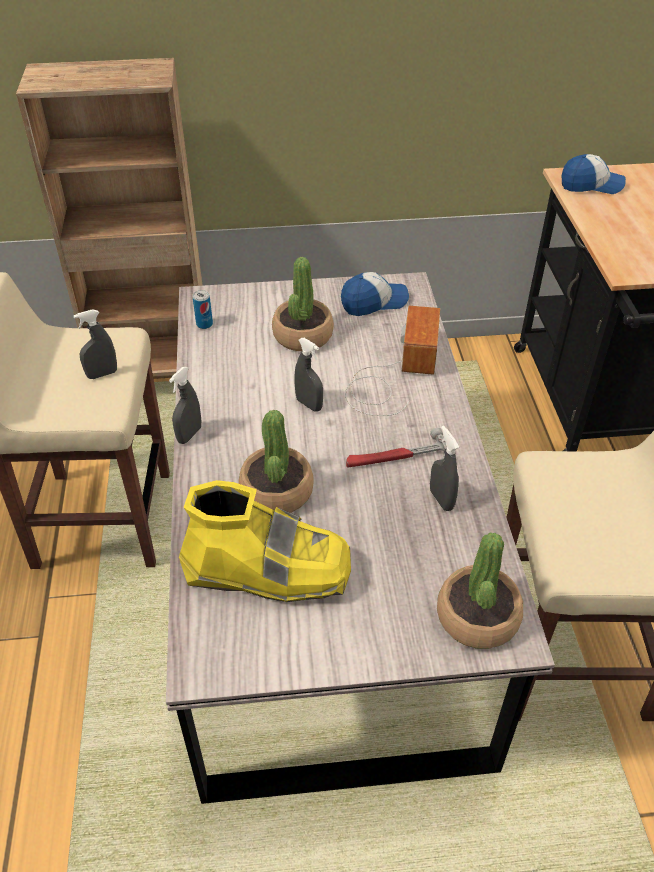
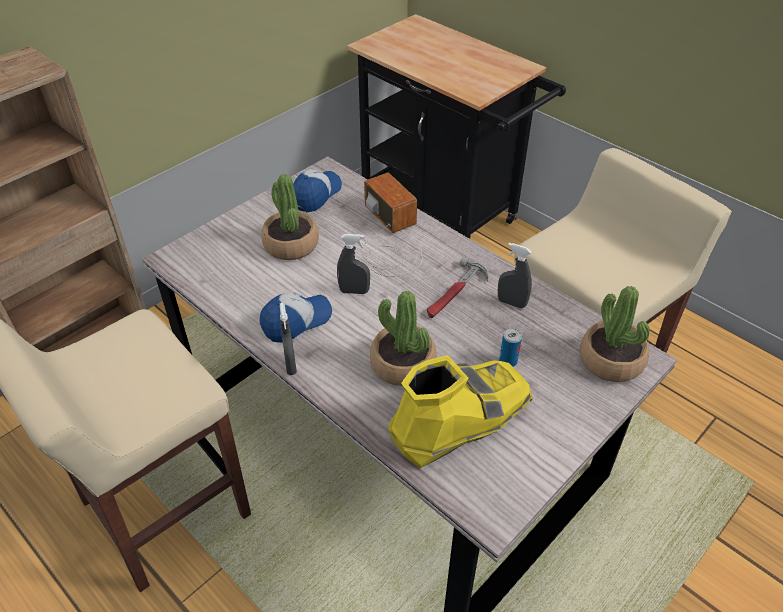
camera: 40 degrees left, 0 degrees up
(102, 374) = (155, 363): grey spray bottle -> none
(204, 324) = (201, 276): can -> can (508, 361)
(591, 185) = (391, 45): cap -> cap (296, 321)

